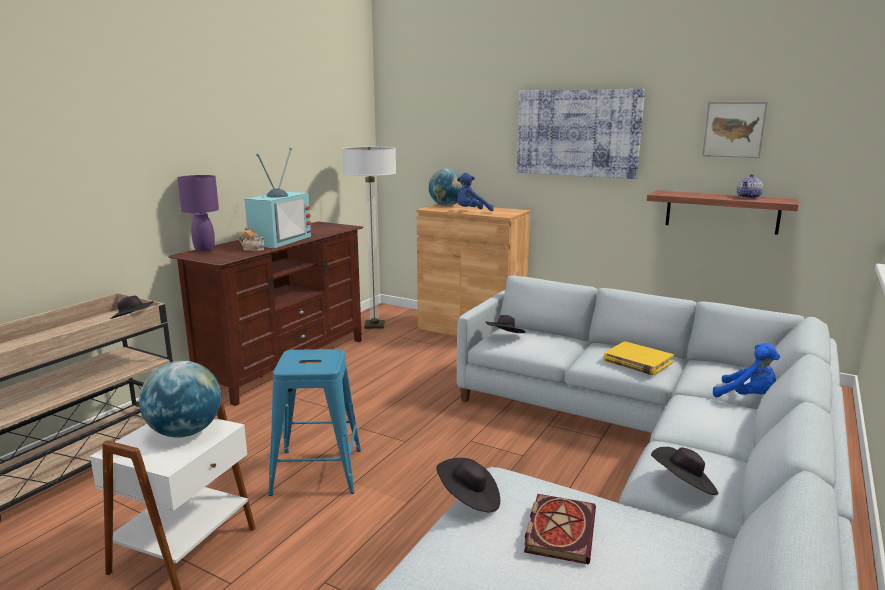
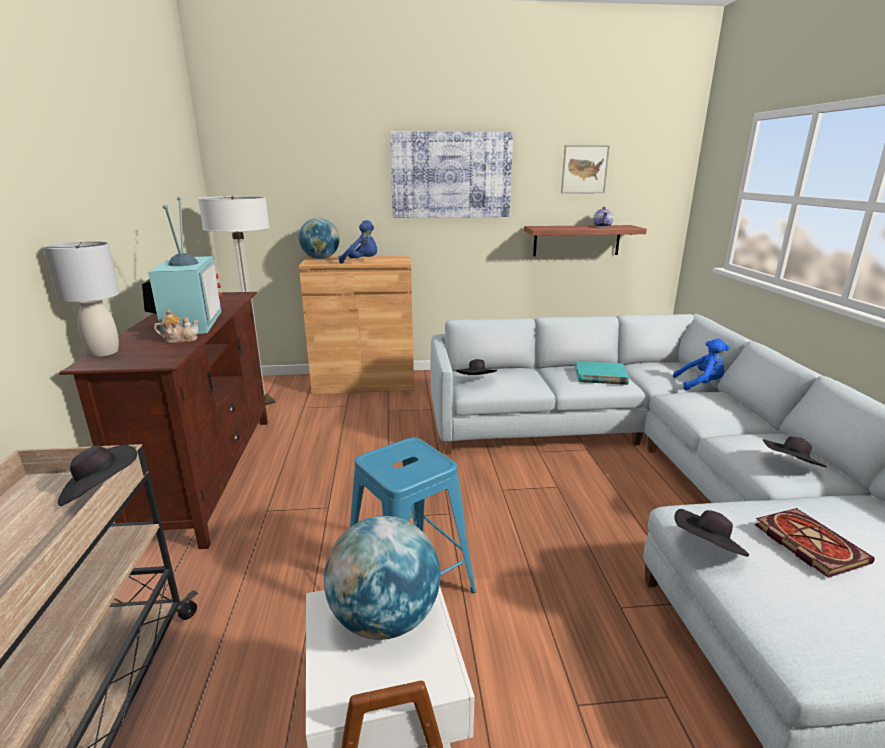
camera: 35 degrees left, 5 degrees up
(204, 249) = (104, 352): purple table lamp -> grey table lamp
(471, 212) = (362, 262): blue plush toy -> blue plush toy turned 105 degrees counterclockwise
(637, 361) = (600, 376): yellow book -> turquoise book

